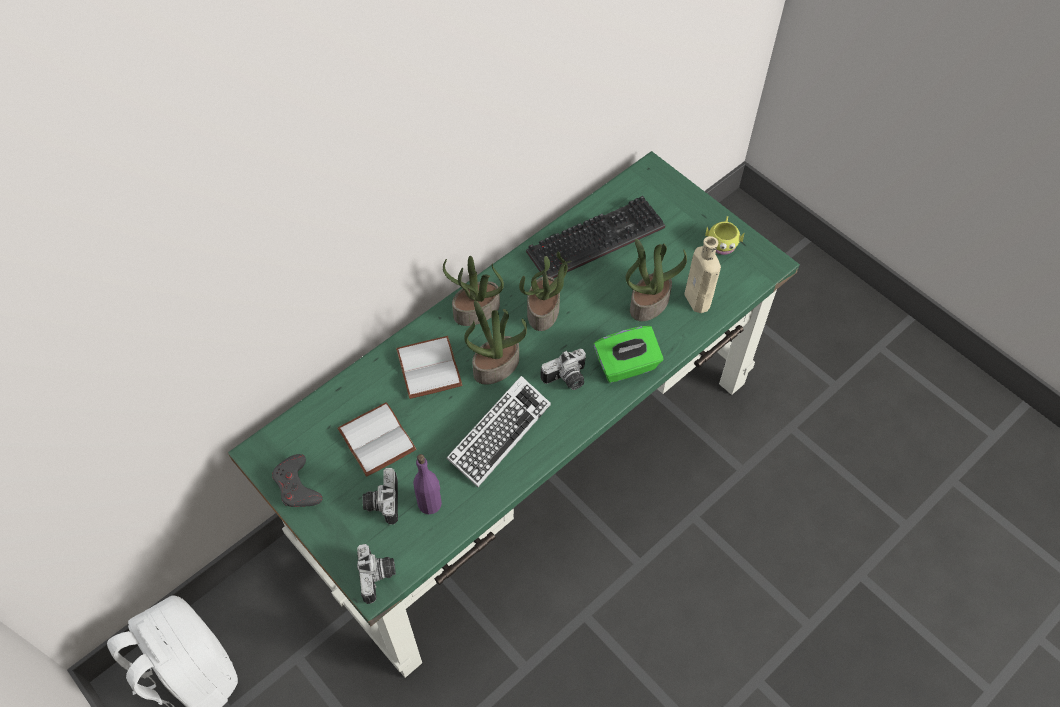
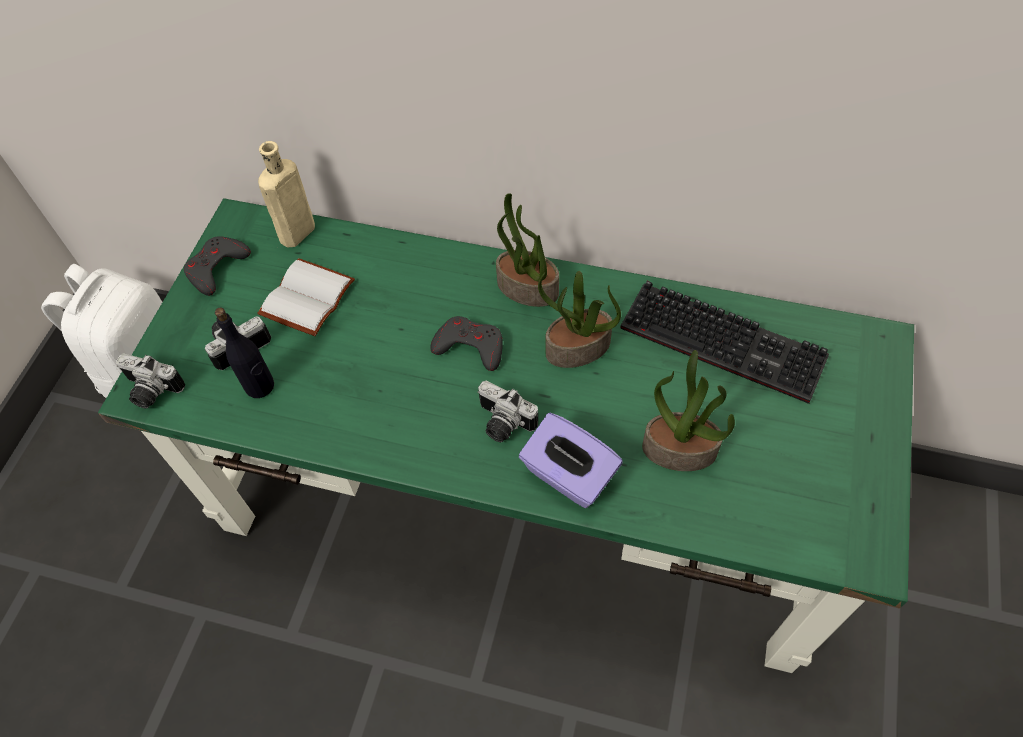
camera: 60 degrees right, 0 degrees up
(378, 576) = (151, 392): camera -> camera turned 60 degrees clockwise
(430, 503) = (260, 386): purple bottle -> black bottle
(431, 368) = (424, 292): white book -> none
(496, 366) = (470, 346): potted plant -> grey game controller
(499, 434) = (384, 399): keyboard -> none
(626, 366) = (568, 475): green tissue box -> purple tissue box
(698, 301) = (730, 504): beige bottle -> beige bottle (295, 235)
(722, 242) = (850, 482): yellow mug -> none

